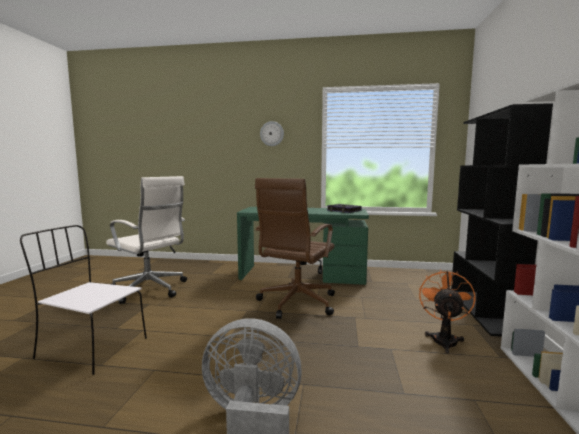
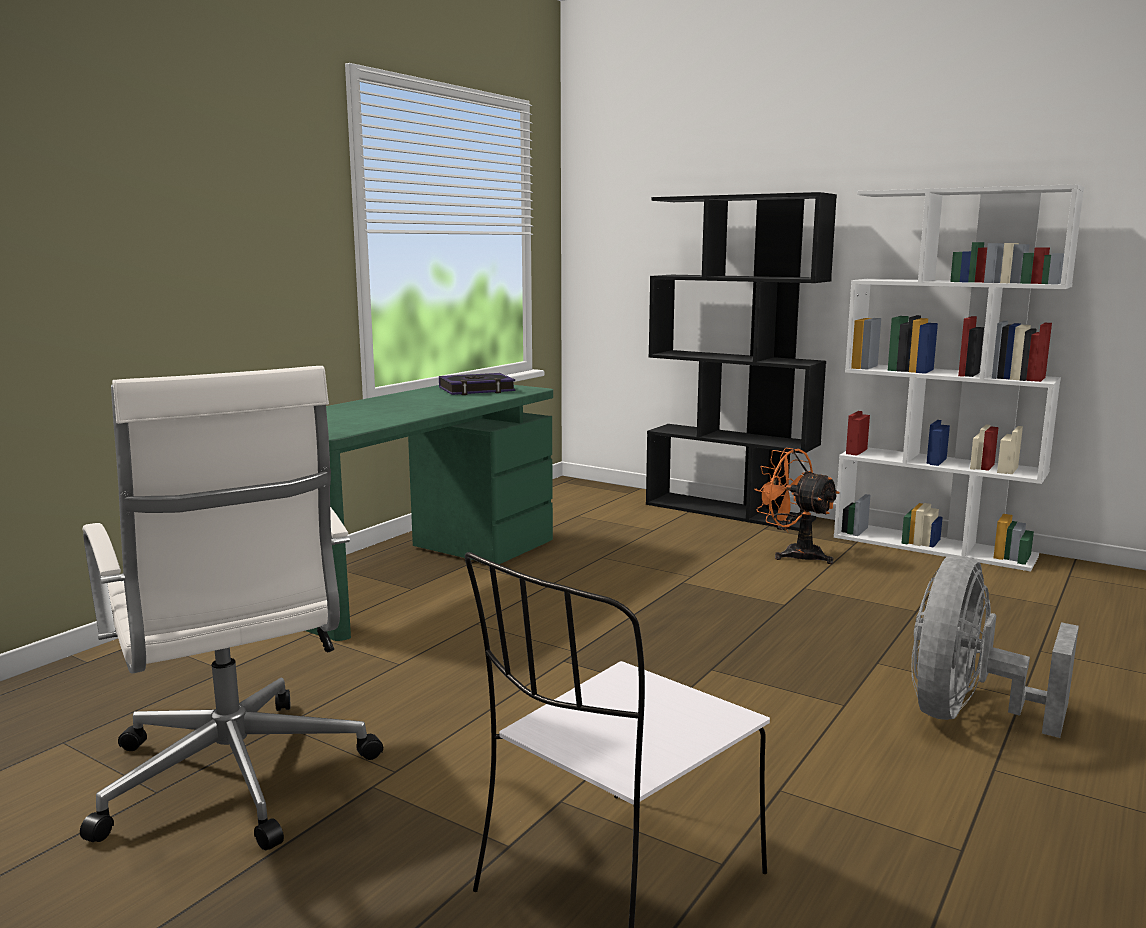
camera: 65 degrees left, 5 degrees up
(150, 290) = (235, 780): white office chair -> white office chair turned 90 degrees clockwise
(272, 133) = (237, 184): wall clock -> none
(296, 303) = (575, 611): brown office chair -> none

